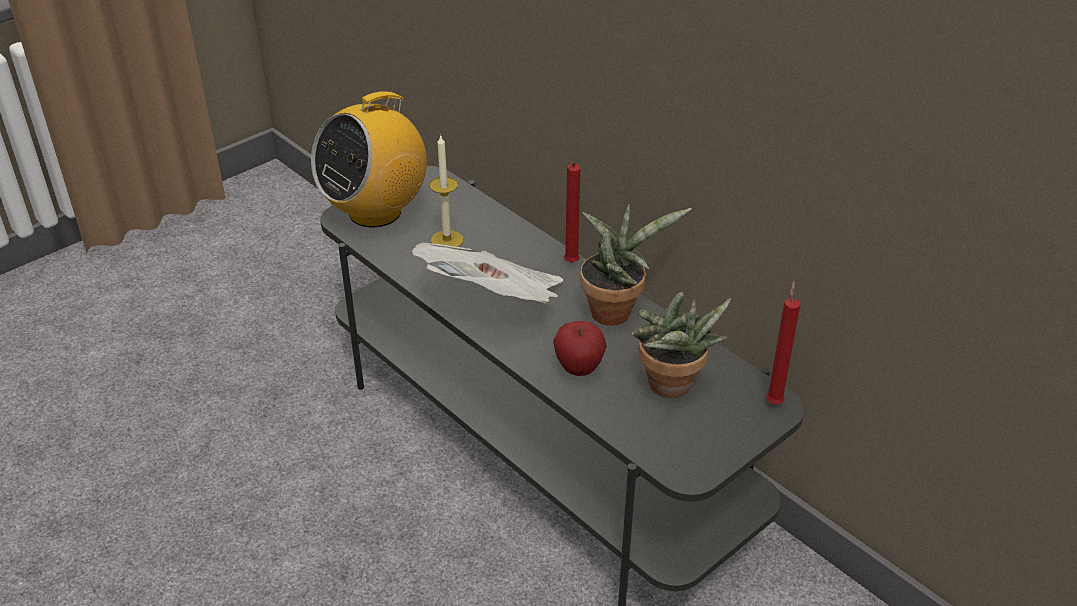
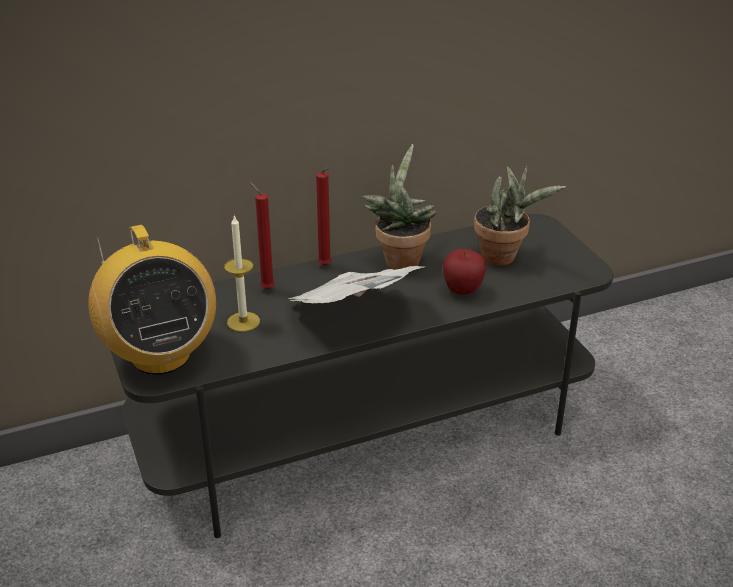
camera: 70 degrees left, 5 degrees down
(774, 401) = (534, 222): red candle -> red candle (265, 288)

